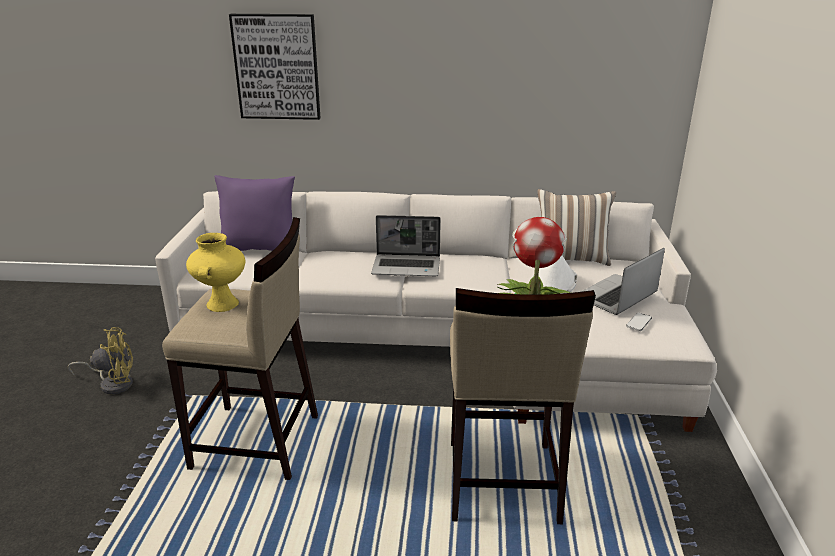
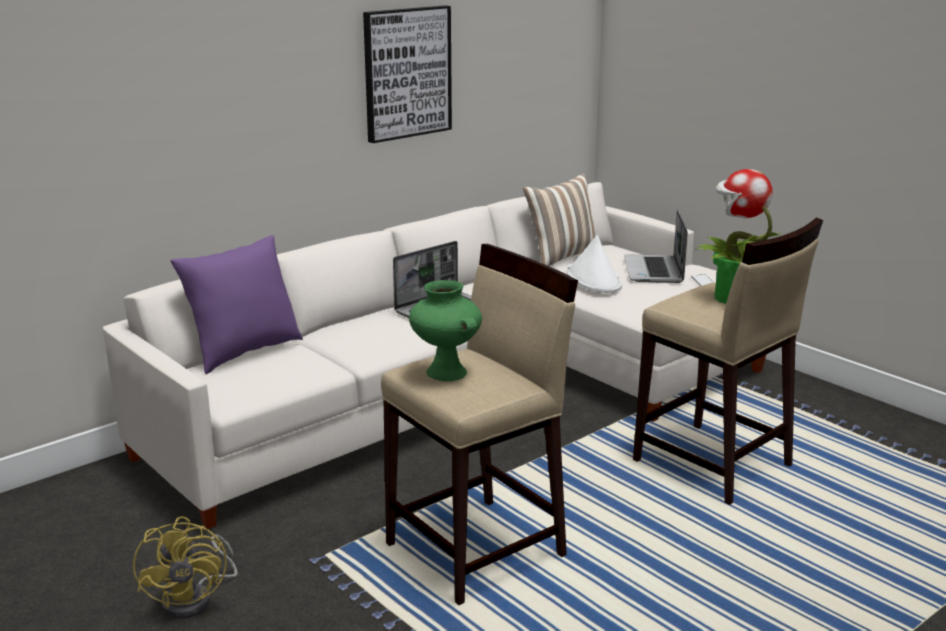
camera: 45 degrees left, 5 degrees down
(113, 383) = (195, 599): yellow fan -> yellow fan turned 135 degrees clockwise
(222, 303) = (445, 372): yellow vase -> green vase
(277, 67) = (198, 92): picture -> picture (407, 73)

